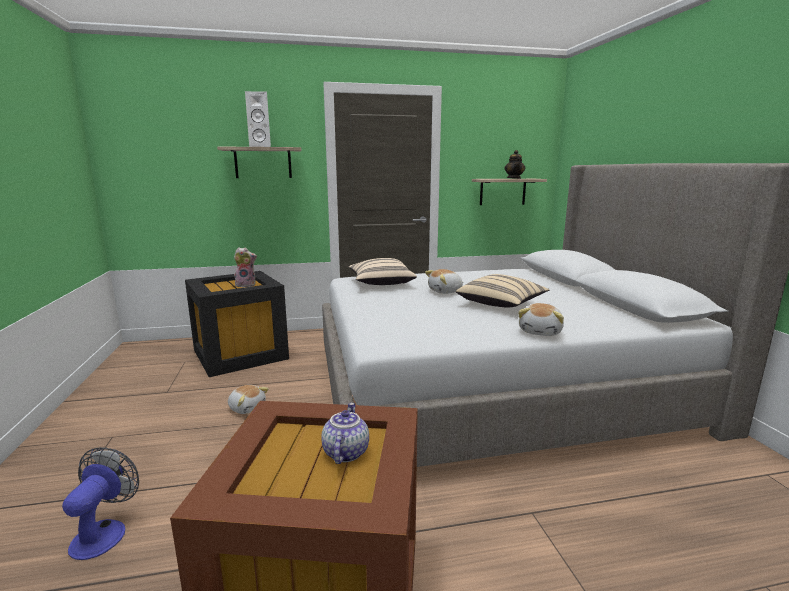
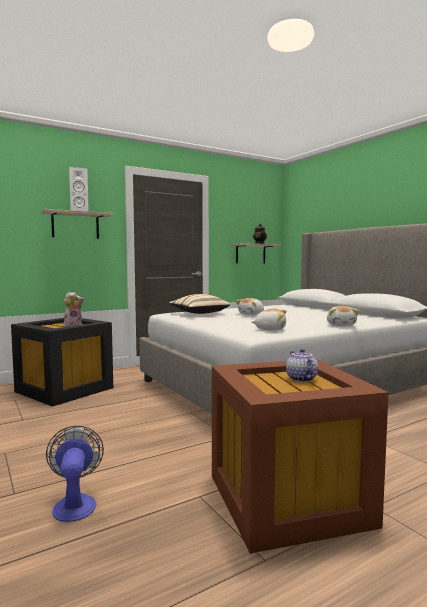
camera: 20 degrees left, 10 degrees down
(247, 407) = (111, 419): plush toy -> plush toy (270, 329)
(501, 304) = (298, 317): beige pillow -> none

